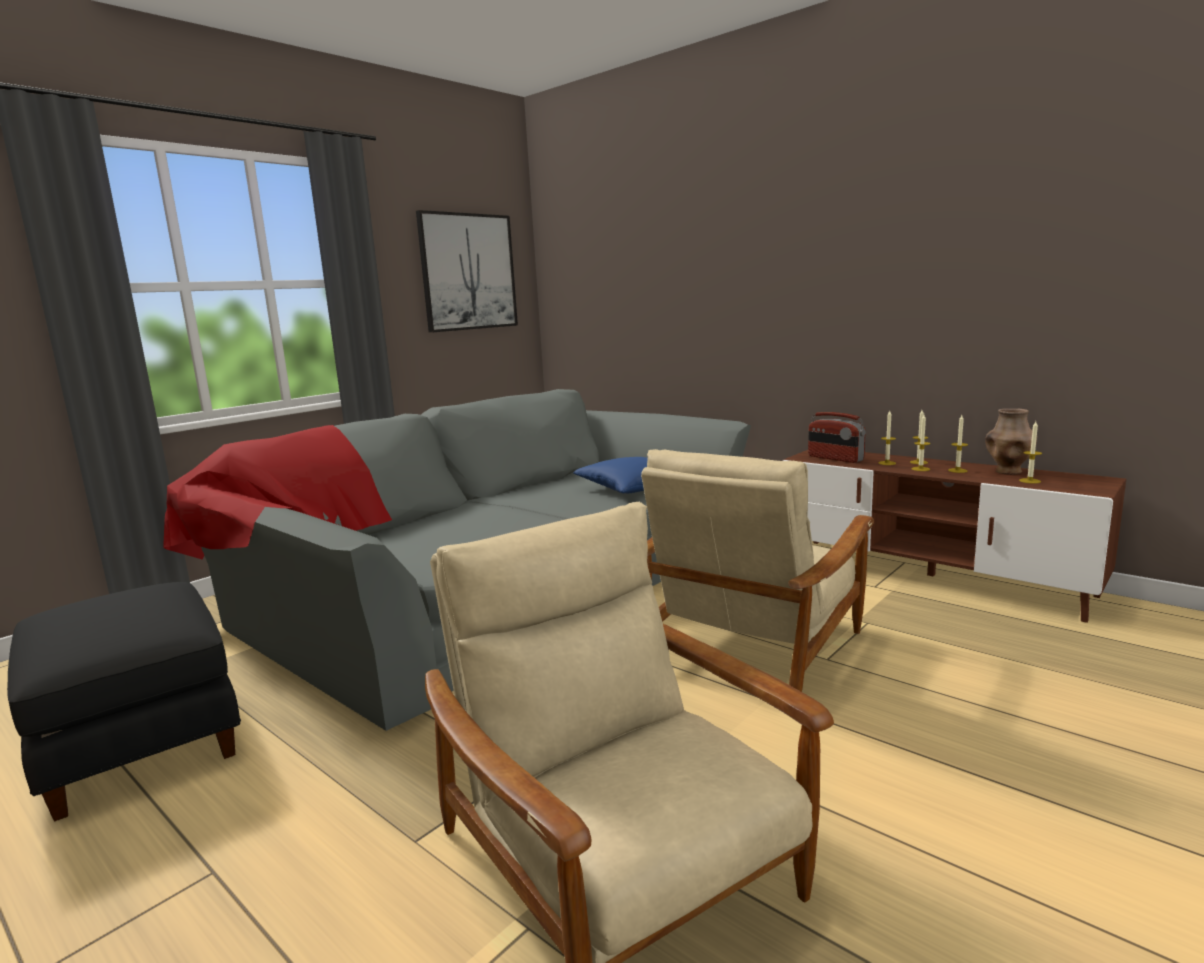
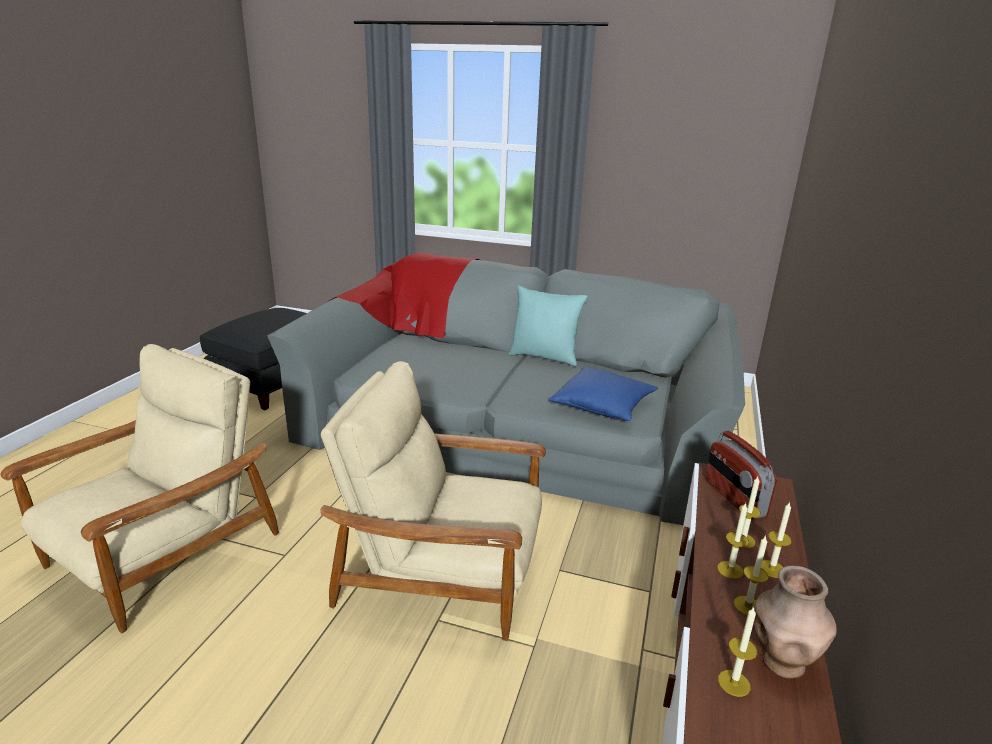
camera: 65 degrees right, 10 degrees up
(468, 272) = (699, 150): picture -> none
(496, 495) = (544, 357): none -> turquoise pillow
(835, 458) = (734, 498): radio -> radio turned 45 degrees counterclockwise

